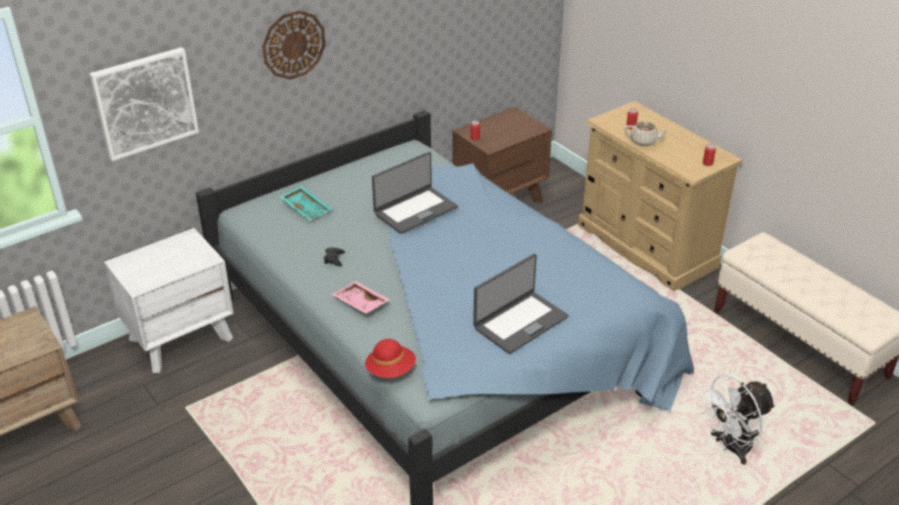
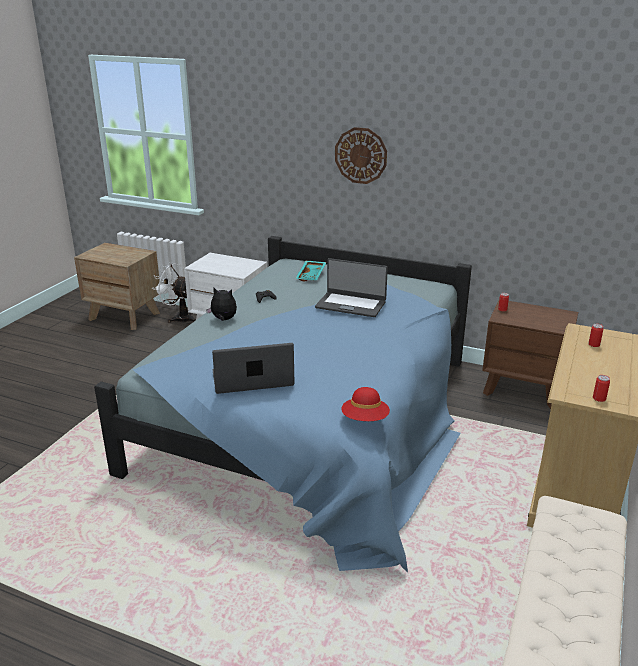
camera: 60 degrees right, 10 degrees down
(145, 103) = (250, 155): picture -> none
(360, 303) = (223, 320): pink tray -> plush toy
(391, 370) = (160, 350): red hat -> red hat (365, 419)
(520, 322) = (253, 379): laptop -> laptop turned 150 degrees clockwise
(644, 141) = (580, 356): beige teapot -> none
(730, 447) = (328, 638): white fan -> white fan (180, 317)

